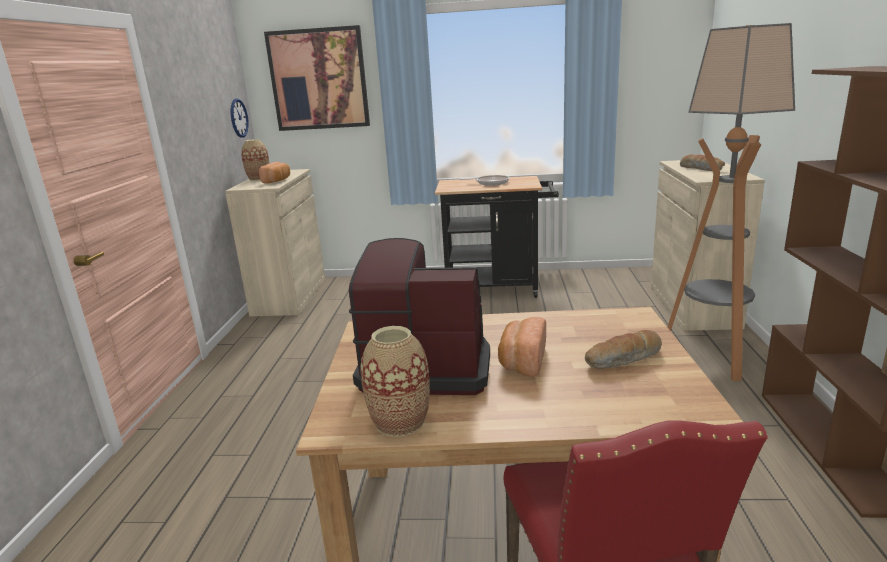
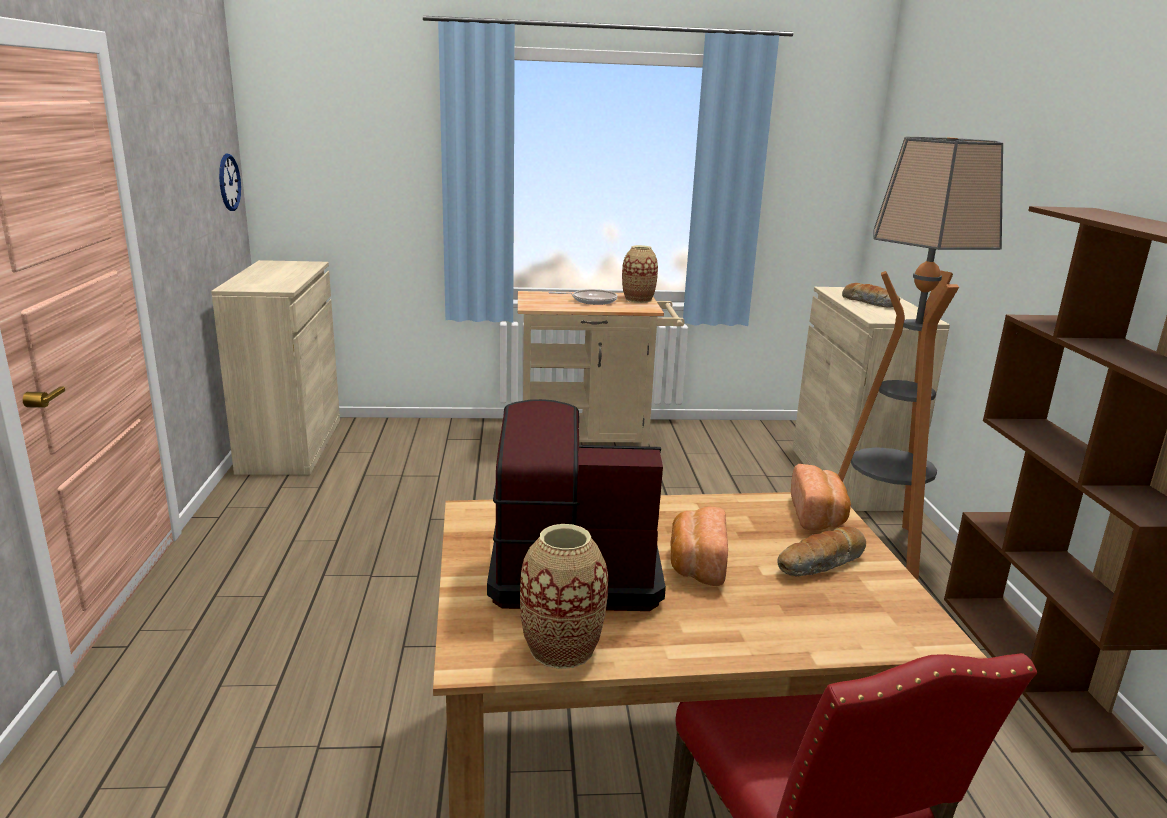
camera: 10 degrees left, 0 degrees up
(258, 178) = (256, 273): vase -> vase (638, 299)
(277, 181) = (288, 279): bread -> bread (818, 516)
(319, 79) = (350, 135): picture -> none
(498, 288) = (592, 444): black cart -> beige cart

